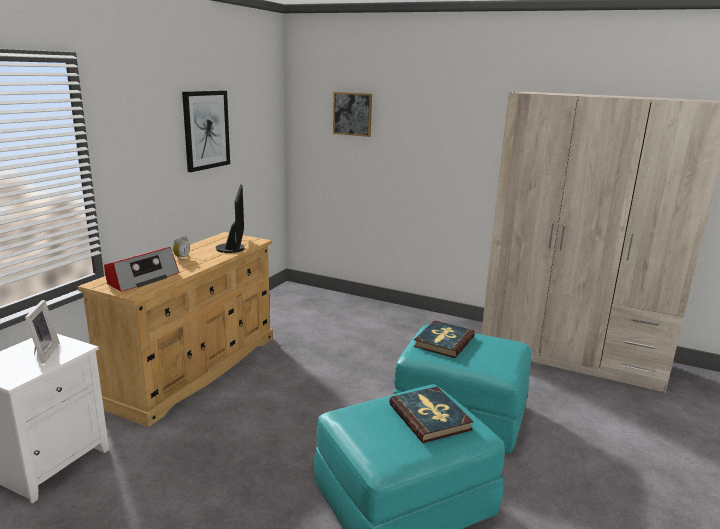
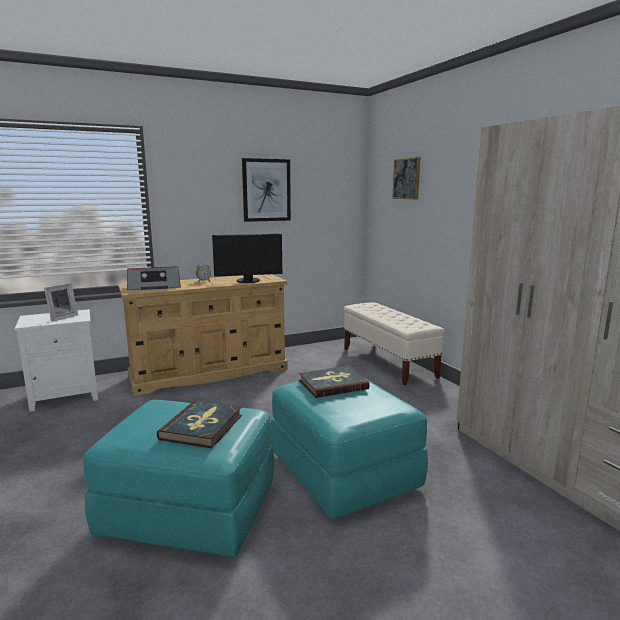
camera: 40 degrees right, 5 degrees down
(233, 248) = (248, 281): monitor -> monitor turned 45 degrees clockwise
(352, 305) = (388, 363): none -> beige bench

